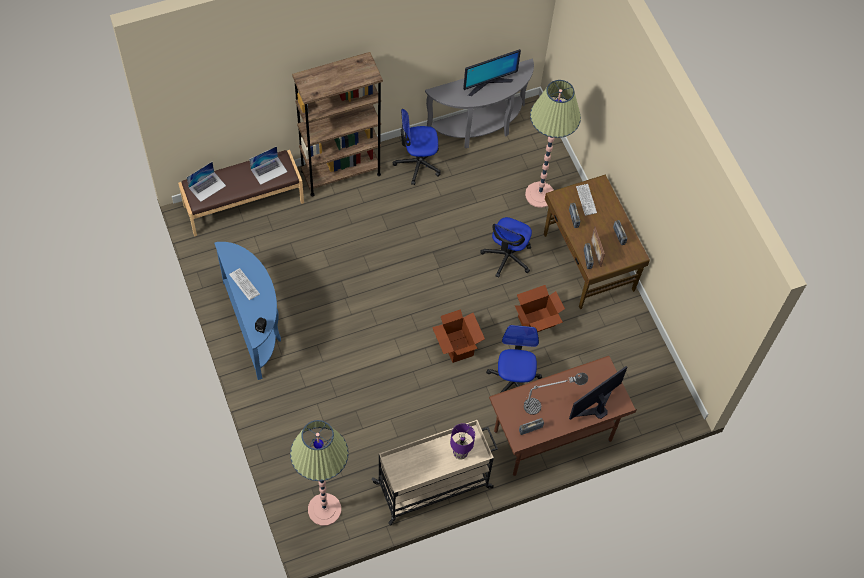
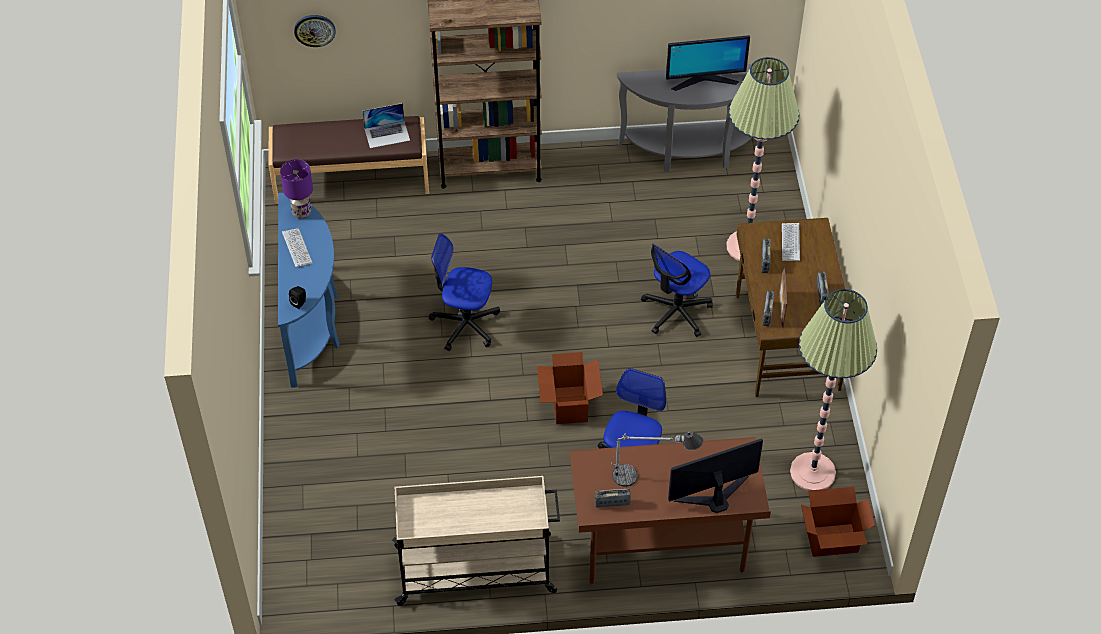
camera: 20 degrees right, 10 degrees down
(207, 186) = (302, 137): laptop -> none
(209, 113) = (314, 30): none -> wall clock
(324, 509) = (318, 565): floor lamp -> floor lamp (812, 472)
(418, 163) = (594, 177): office chair -> office chair (465, 324)
(460, 453) = (507, 514): purple table lamp -> purple table lamp (302, 212)
(536, 322) = (689, 399): cardboard box -> cardboard box (832, 541)

